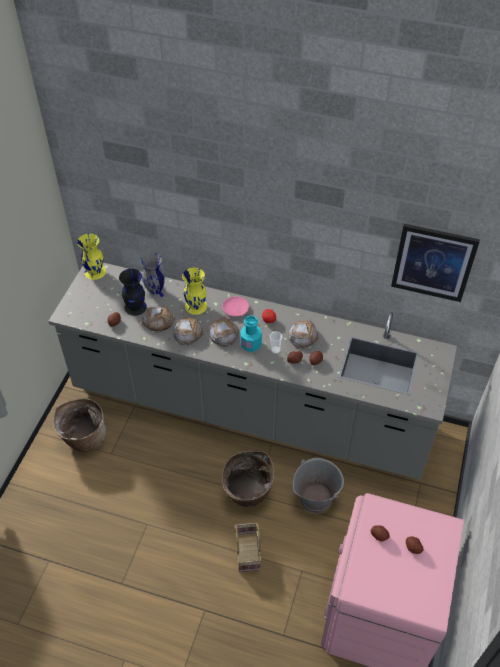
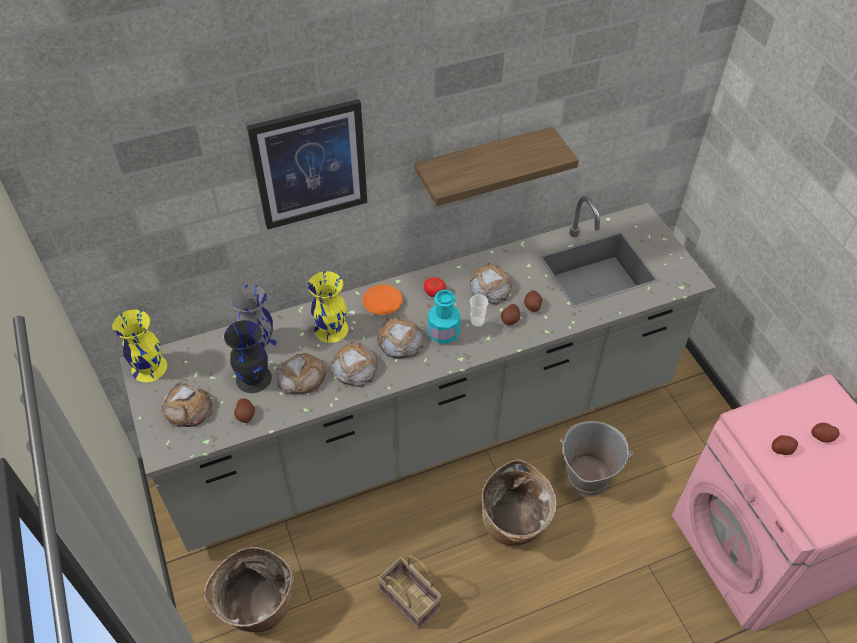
camera: 40 degrees left, 0 degrees up
(93, 302) = (188, 408): none -> bread
(235, 309) = (383, 303): pink plate -> orange plate
(248, 553) = (579, 591): basket -> basket (411, 600)
(325, 256) = (483, 165): none -> shelf
(433, 262) = (619, 104): picture -> picture (310, 165)

